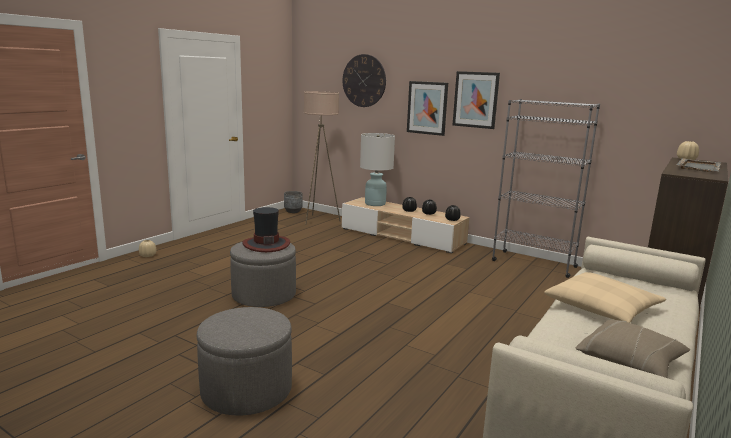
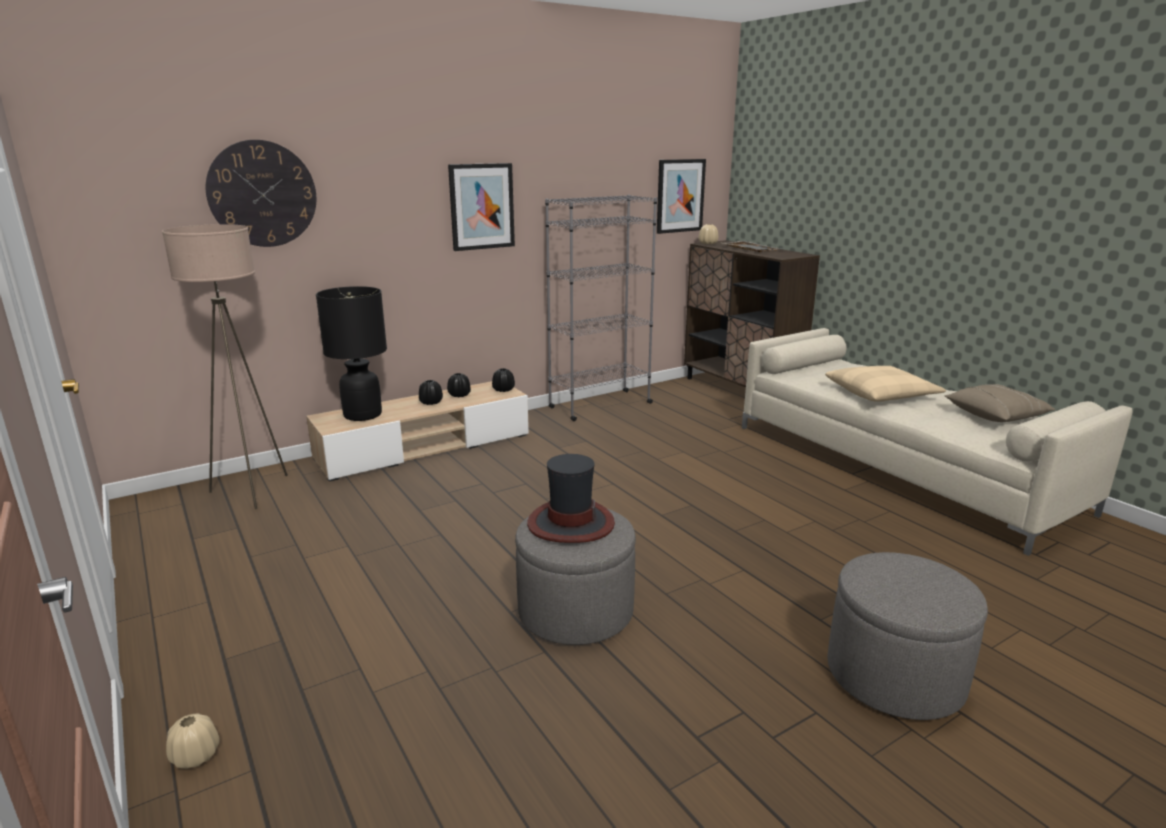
camera: 65 degrees left, 5 degrees up
(293, 211) = (151, 506): grey planter -> none
(375, 204) = (363, 415): white table lamp -> black table lamp
(427, 108) = (405, 229): picture -> picture (680, 196)

